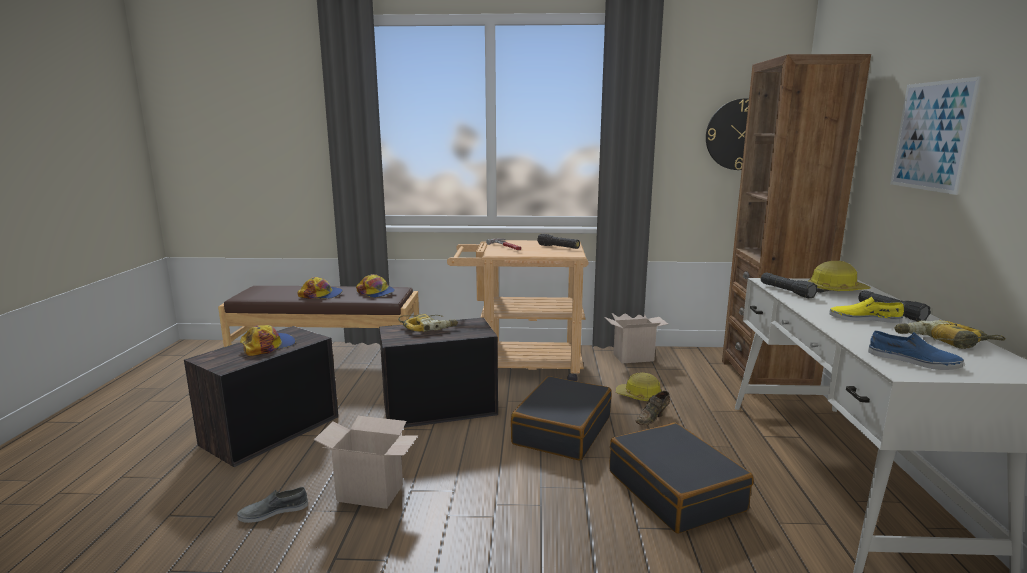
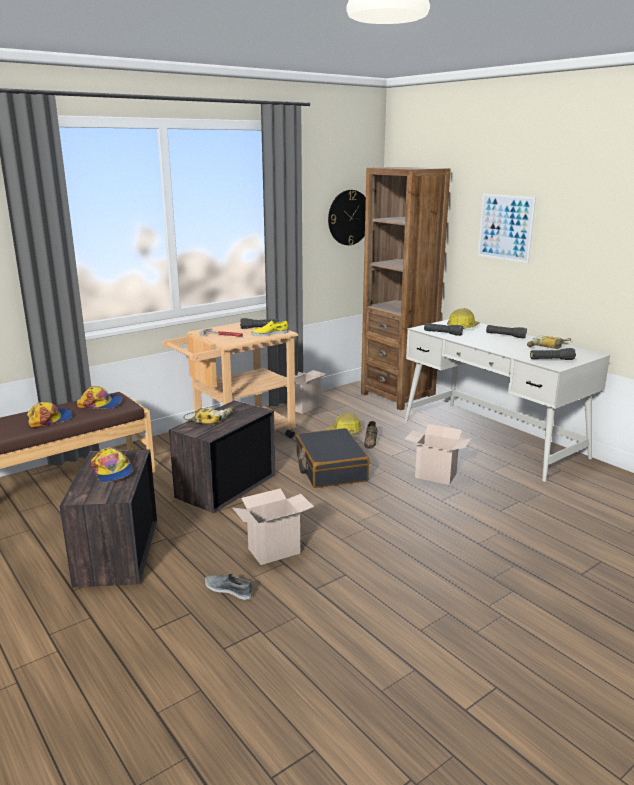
camera: 40 degrees left, 5 degrees up
(268, 346) = (112, 471): cap -> cap turned 150 degrees clockwise
(273, 511) = (229, 589): grey shoe -> grey shoe turned 90 degrees clockwise
(675, 490) = (434, 476): black suitcase -> cardboard box
(864, 318) = (501, 342): yellow shoe -> yellow shoe (270, 333)
(913, 361) = (551, 360): blue shoe -> black flashlight

